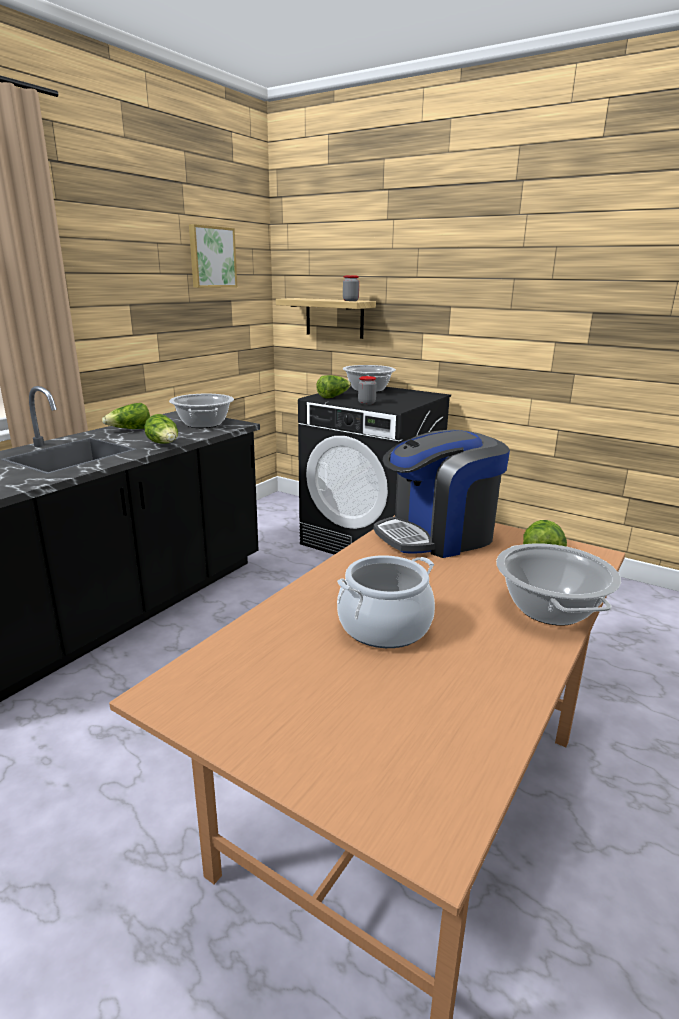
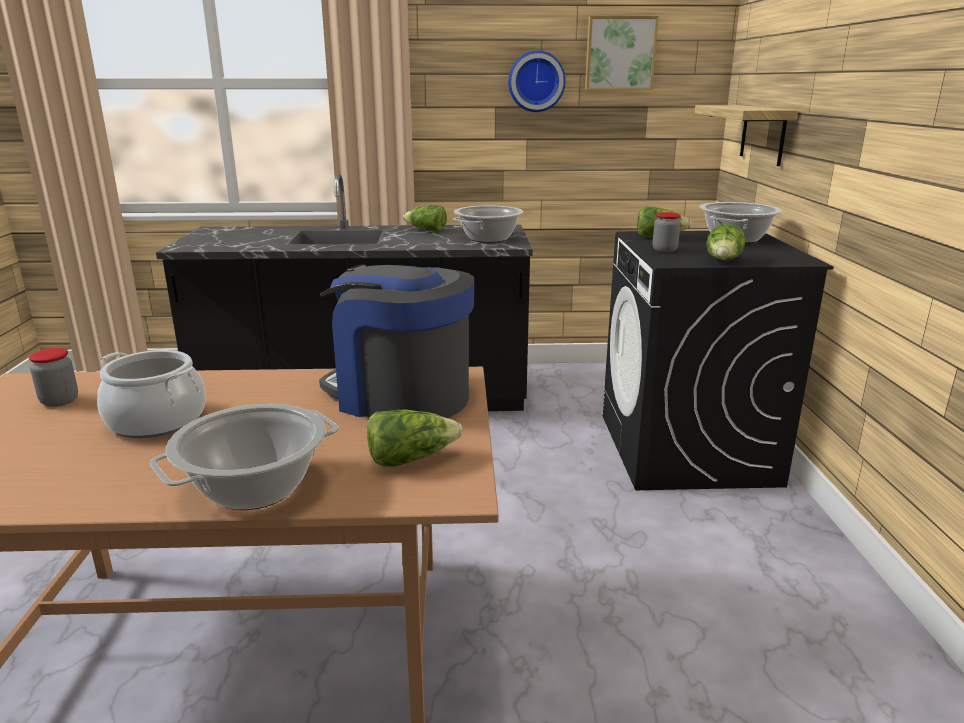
camera: 55 degrees right, 0 degrees up
(159, 280) = (536, 81): none -> wall clock
(164, 444) = (405, 246): lettuce -> lettuce (723, 261)
(350, 300) = (754, 108): jar -> jar (59, 401)

